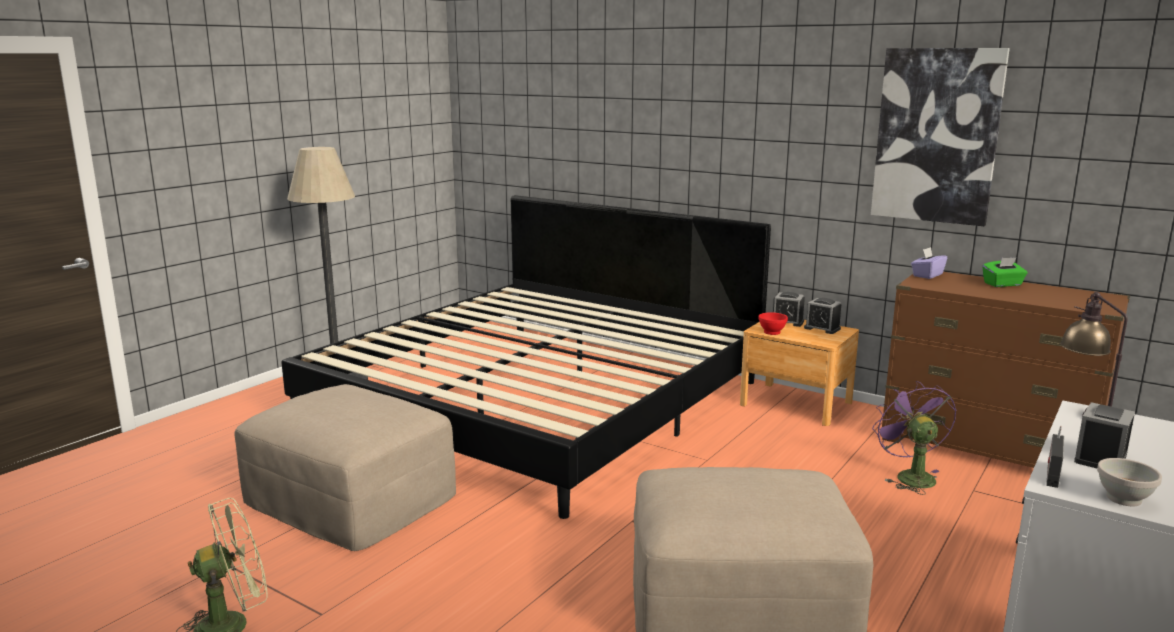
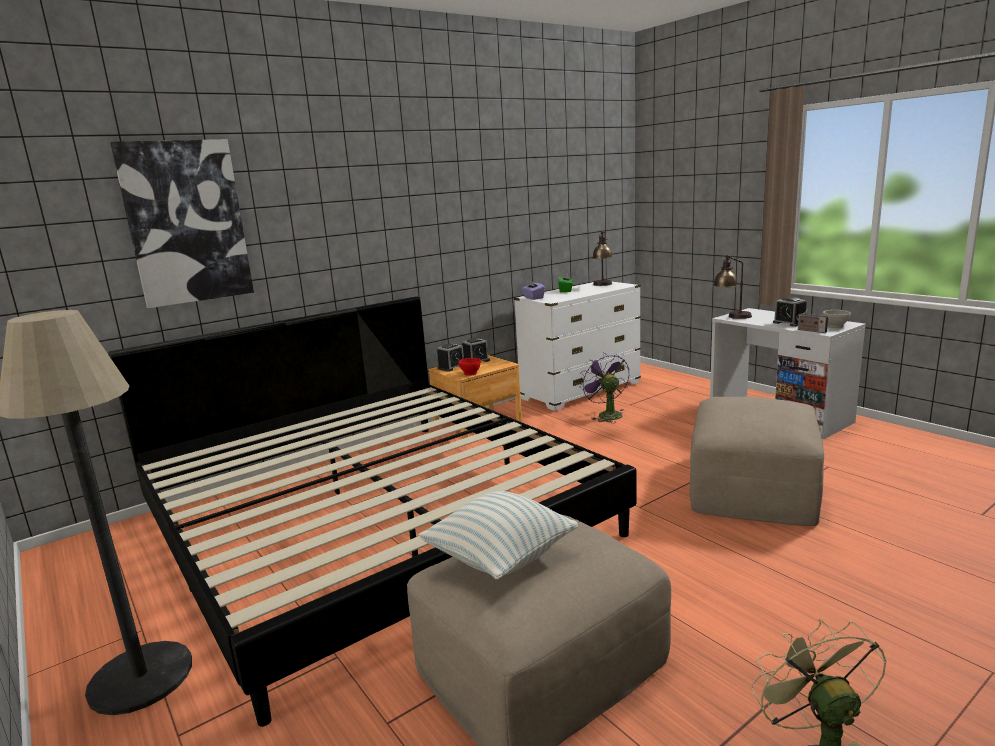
camera: 70 degrees left, 0 degrees up
(344, 395) = (500, 558): none -> pillow
(909, 476) = (606, 414): purple fan -> purple fan turned 60 degrees clockwise
(936, 136) = (505, 206): picture -> picture (186, 222)
(988, 449) = (581, 391): brown dresser -> white dresser
(1078, 298) = (602, 285): none -> table lamp

